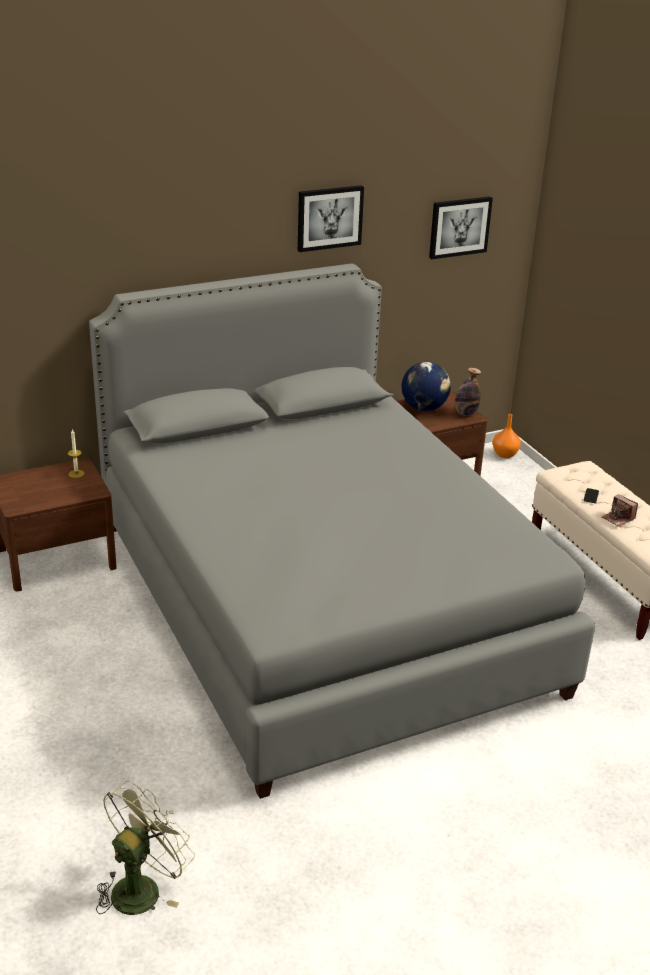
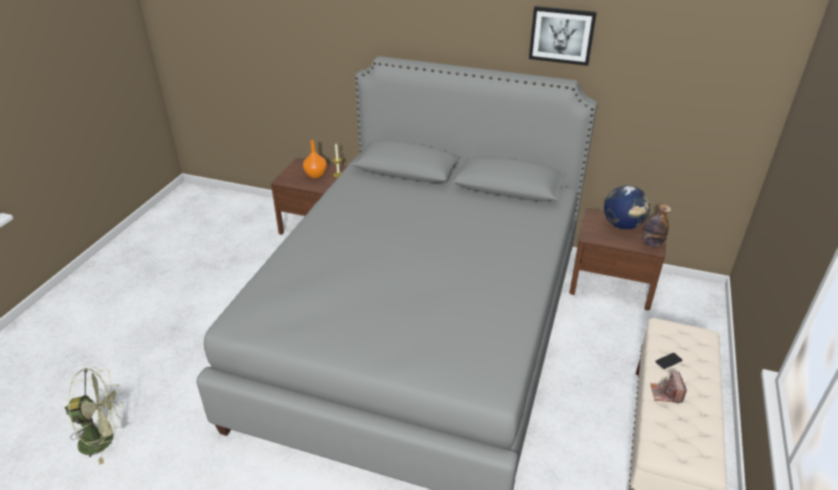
camera: 45 degrees right, 5 degrees up
(459, 227) = (698, 73): picture -> none
(505, 454) = (706, 296): orange vase -> orange vase (316, 175)

